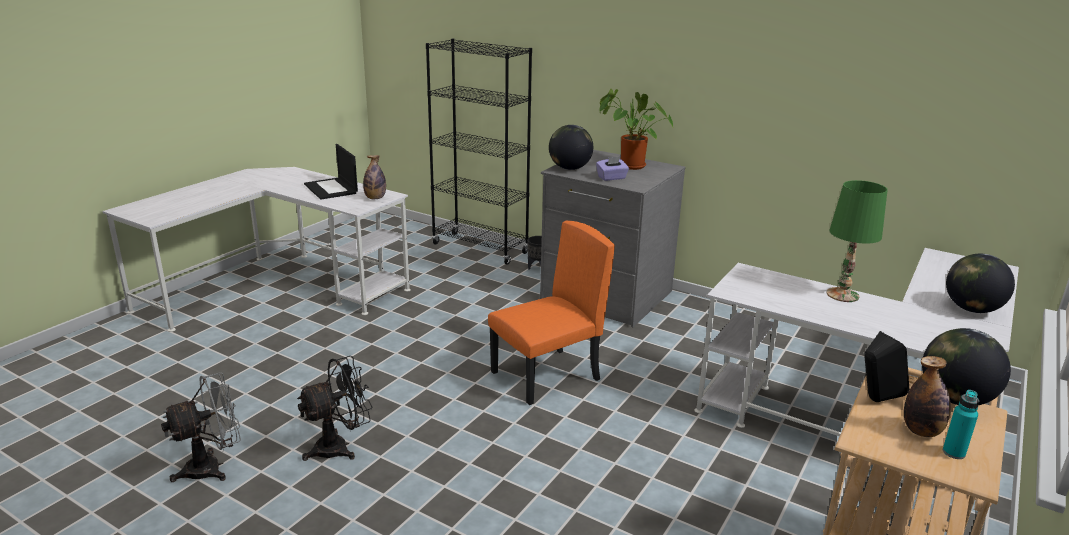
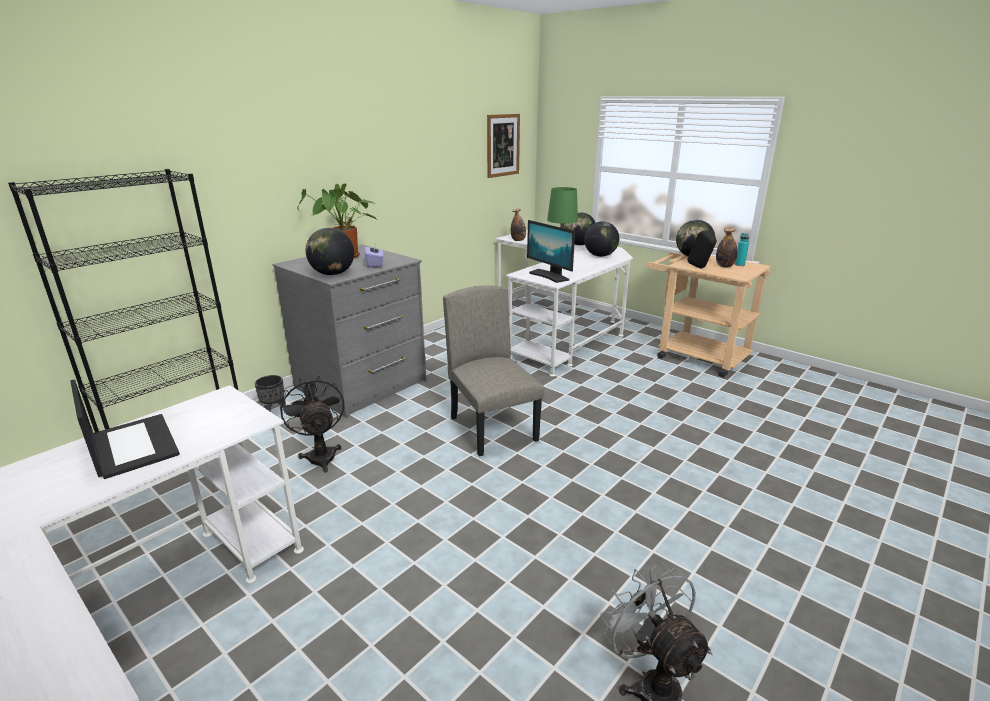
camera: 80 degrees left, 0 degrees up
(331, 189) = (132, 445): laptop -> laptop turned 105 degrees counterclockwise
(340, 447) = (602, 562): black fan -> black fan (320, 454)
(375, 198) = (222, 407): bottle -> bottle (518, 240)
(546, 376) = (493, 428): orange chair -> beige chair
(755, 288) = (549, 276): none -> monitor
(915, 326) = (600, 256): none -> globe
(992, 110) = (503, 145): none -> picture

